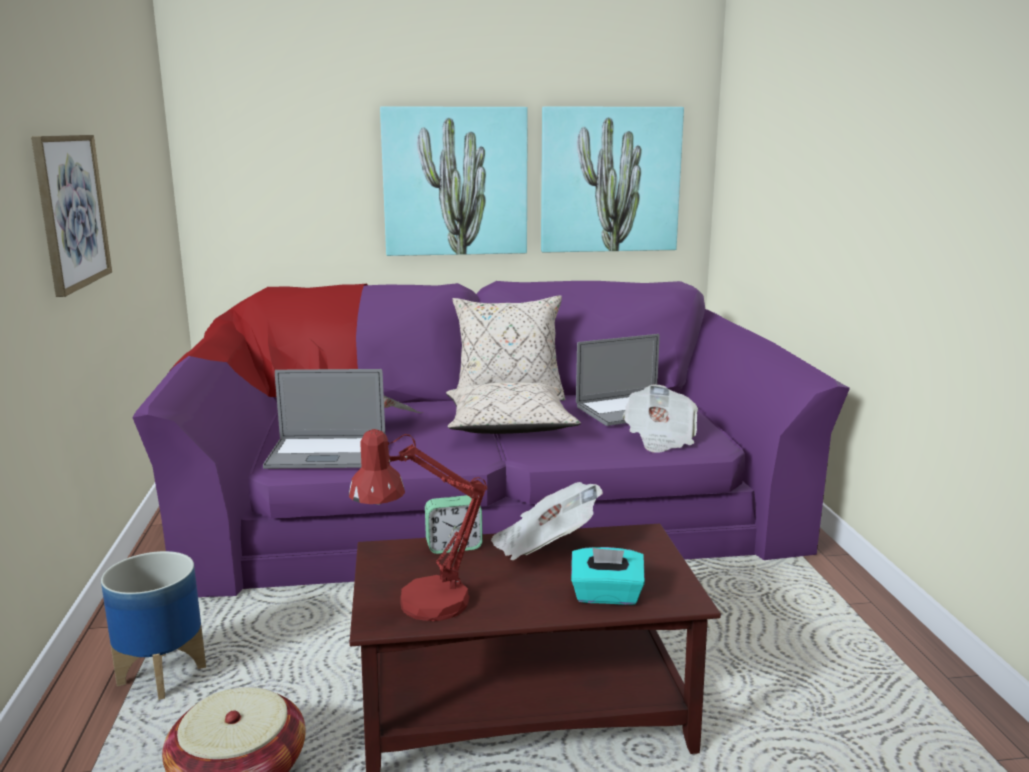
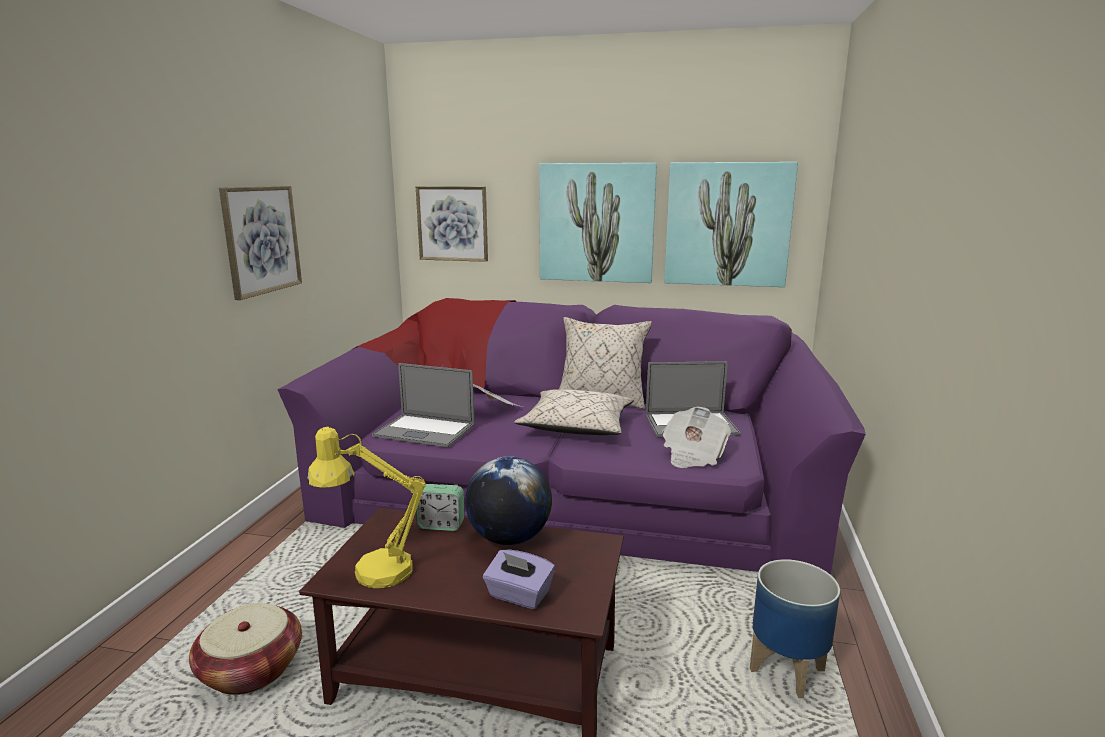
camera: 20 degrees right, 0 degrees up
(163, 675) = (260, 579): planter -> planter (788, 671)
(259, 187) = (452, 223): none -> picture
(419, 605) = (371, 571): red table lamp -> yellow table lamp
(544, 546) = (509, 538): newspaper -> globe
(606, 596) = (518, 595): turquoise tissue box -> purple tissue box

